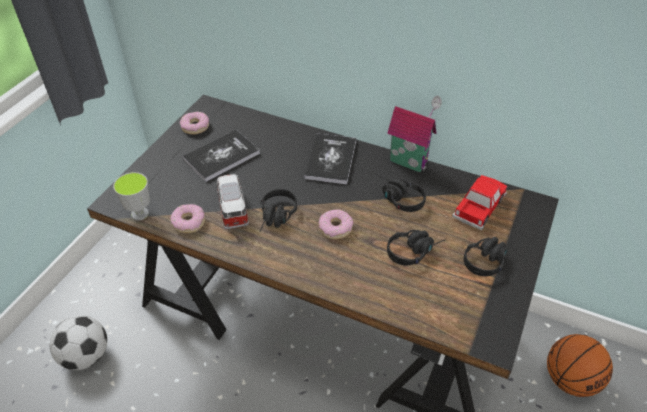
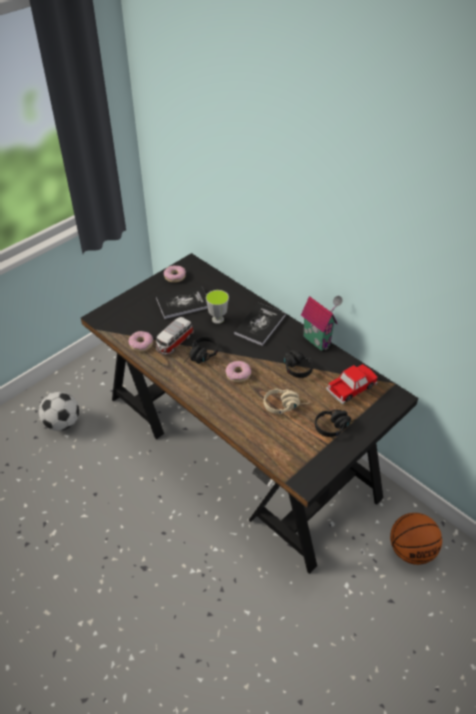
camera: 20 degrees right, 0 degrees up
(140, 214) = (112, 330): cup -> cup (217, 319)
(233, 209) = (174, 342): toy car -> toy car turned 150 degrees counterclockwise
(414, 251) = (285, 405): black headphones -> beige headphones

